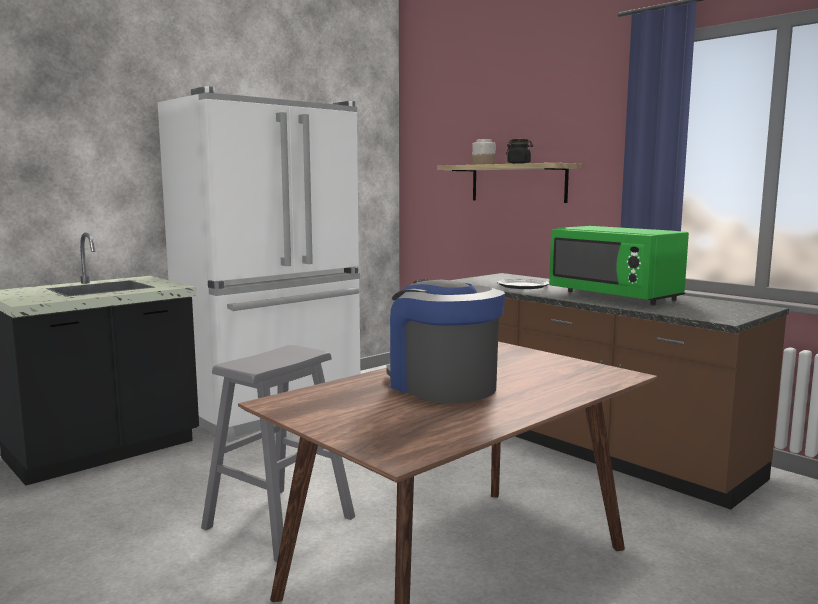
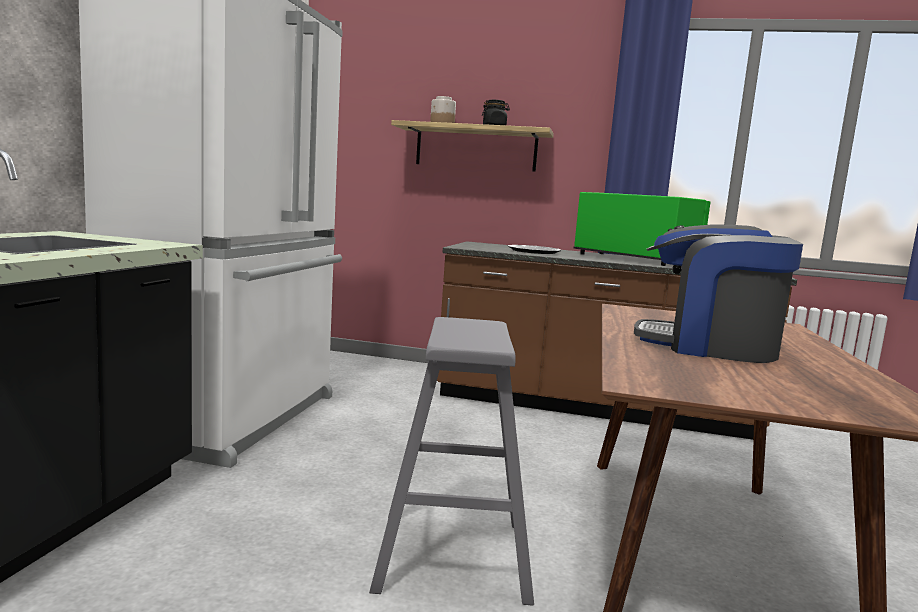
camera: 35 degrees left, 0 degrees up
(615, 296) = (634, 259): green microwave -> green microwave turned 150 degrees counterclockwise

